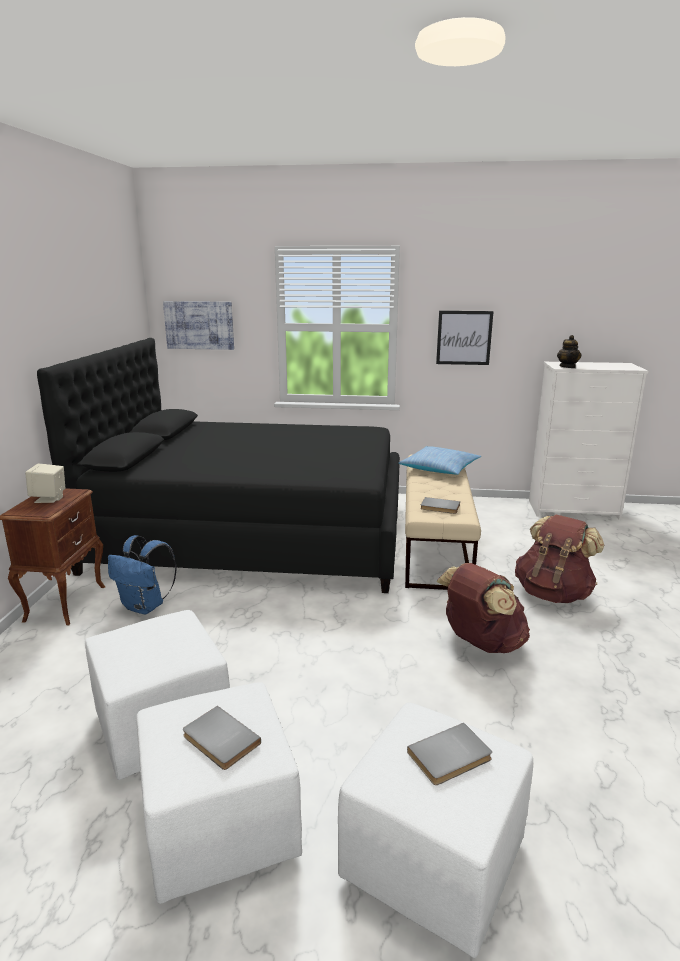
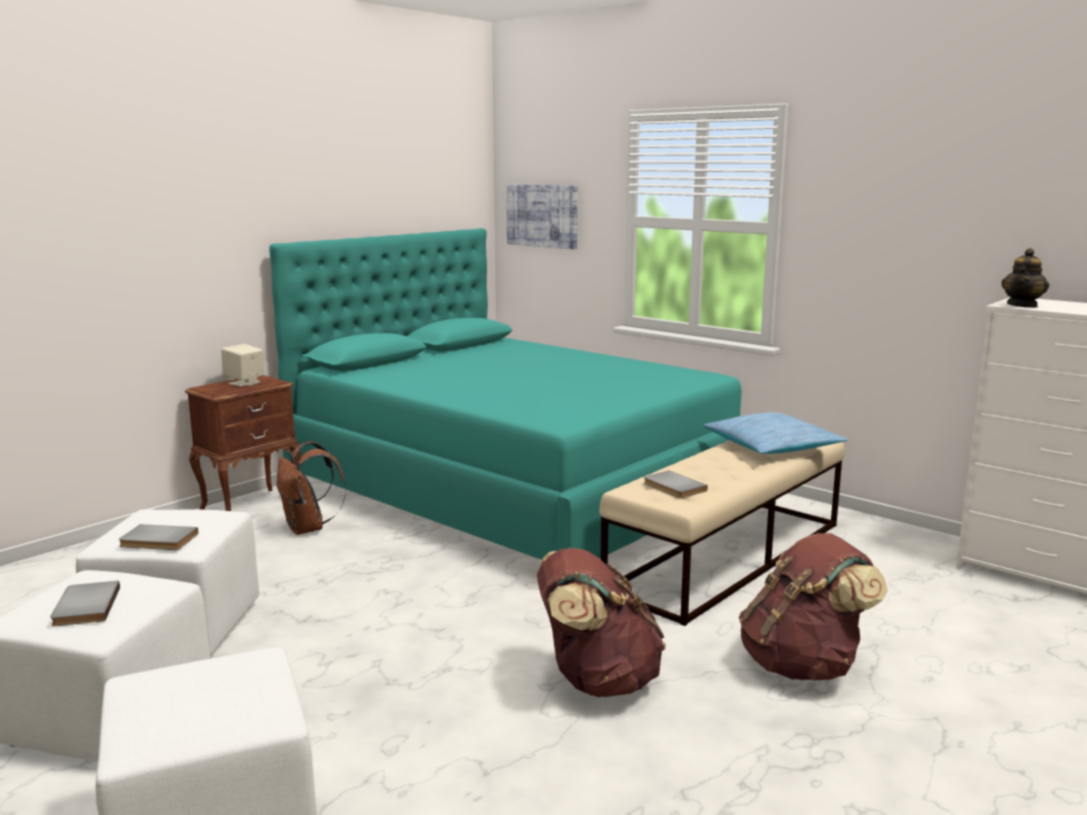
camera: 35 degrees right, 5 degrees down
(145, 606) = (308, 528): blue backpack -> brown backpack
(255, 533) = (515, 490): black bed -> turquoise bed
(451, 757) = (216, 695): grey book -> grey book (157, 541)
(464, 337) = (879, 248): picture -> none

